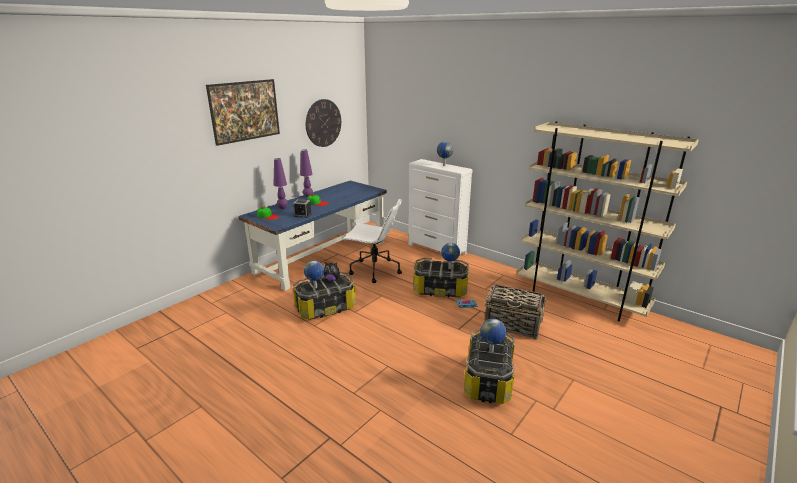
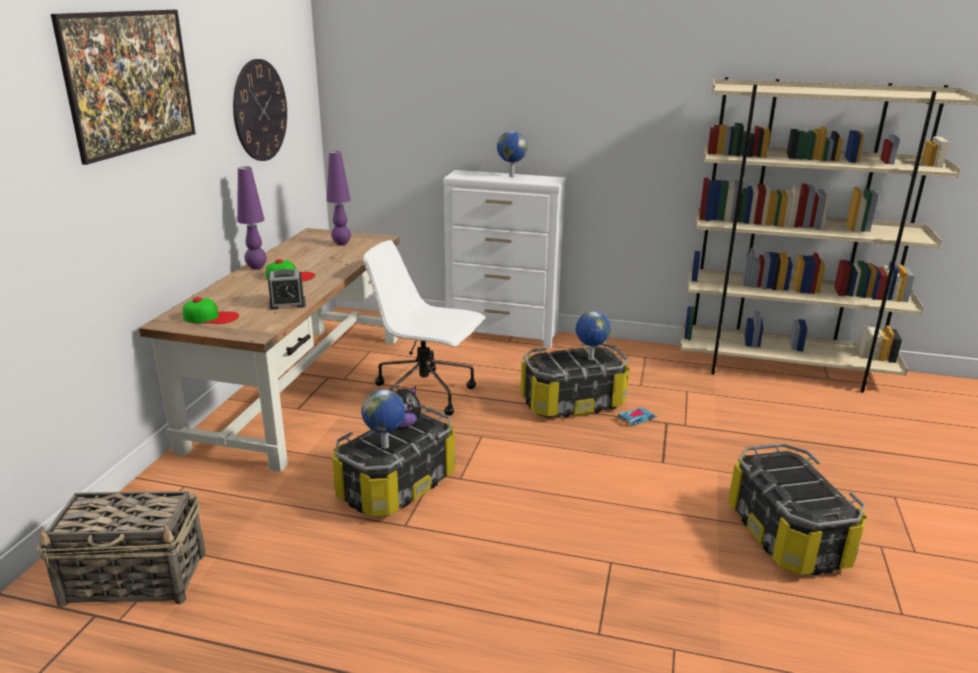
camera: 25 degrees left, 0 degrees up
(283, 208) = (227, 297): purple table lamp -> purple table lamp (342, 244)
(322, 256) = (301, 388): blue desk -> brown desk
(374, 270) = (426, 394): white office chair -> white office chair turned 150 degrees counterclockwise
(491, 351) = (798, 482): globe -> none
(513, 325) = (736, 435): basket -> basket (136, 579)

